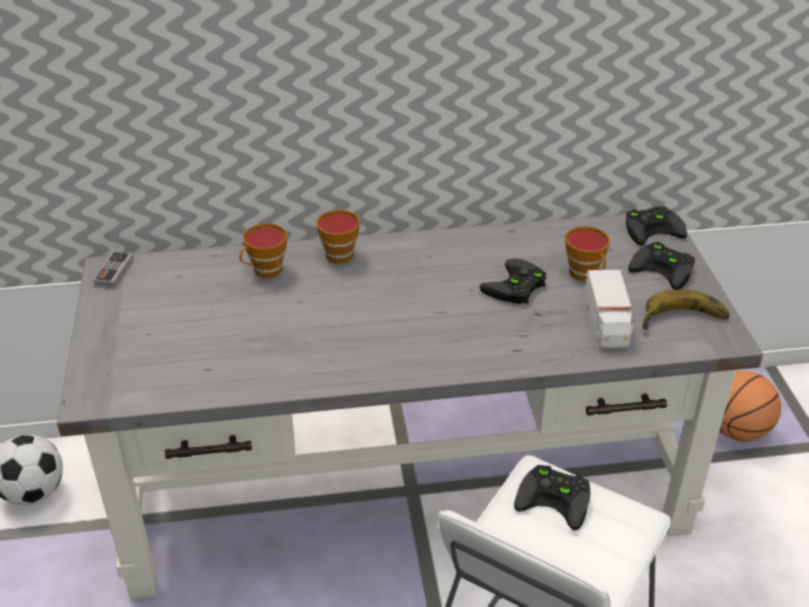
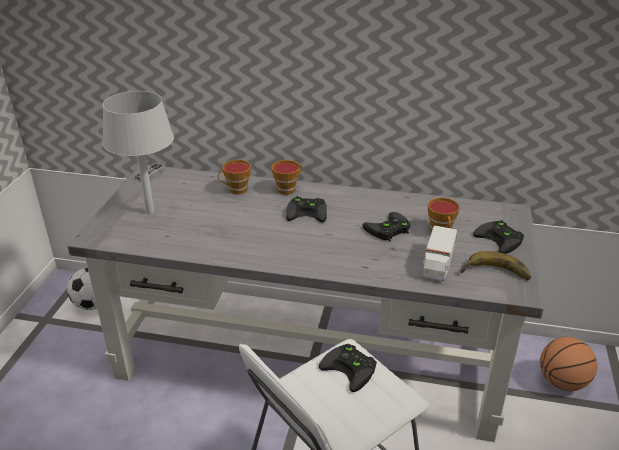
camera: 20 degrees right, 5 degrees down
(155, 336) = (150, 212): none -> grey table lamp
(653, 228) = (508, 213): black game controller -> black game controller (308, 212)

